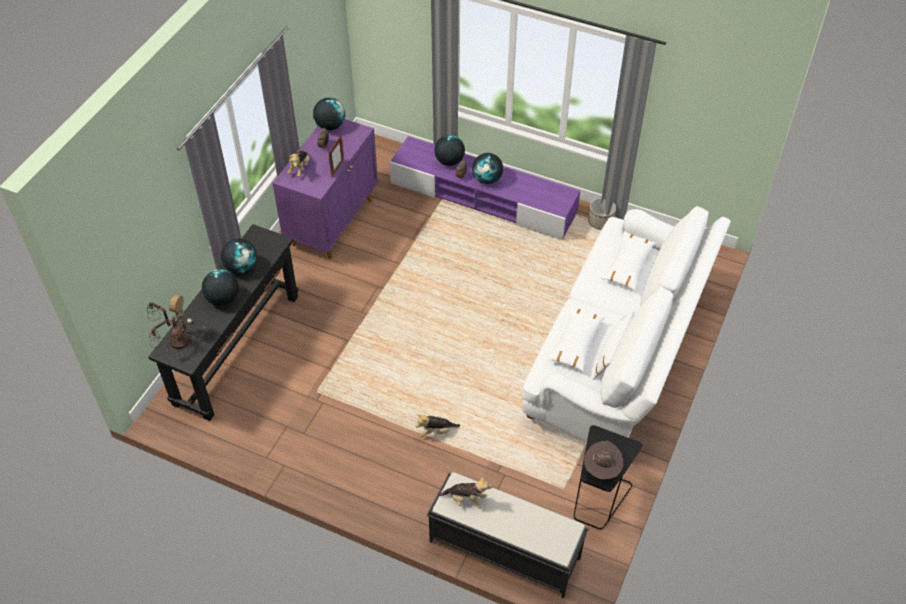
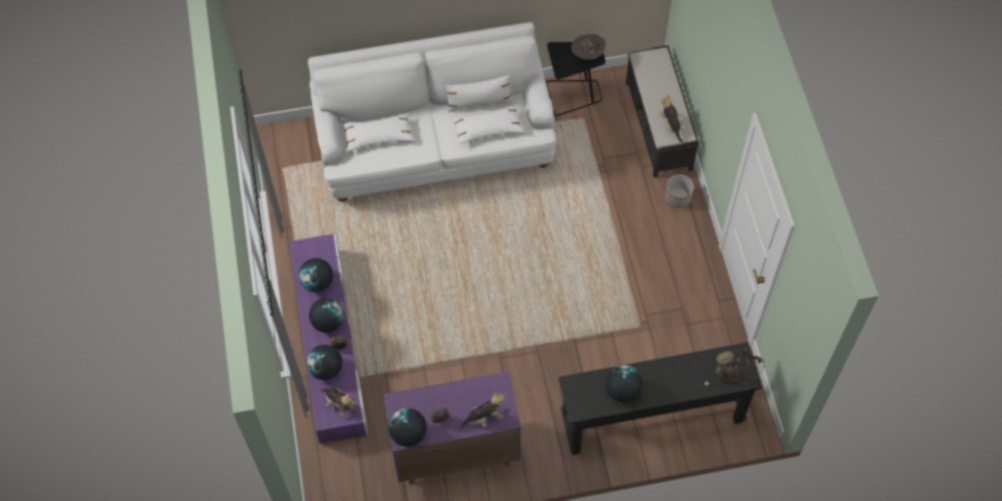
camera: 125 degrees left, 10 degrees up
(223, 299) = (664, 378): globe -> globe (318, 283)
(337, 169) = (461, 385): picture frame -> none
(436, 431) = (604, 222): plush toy -> plush toy (338, 404)
(600, 222) = (292, 234): planter -> planter (678, 198)

